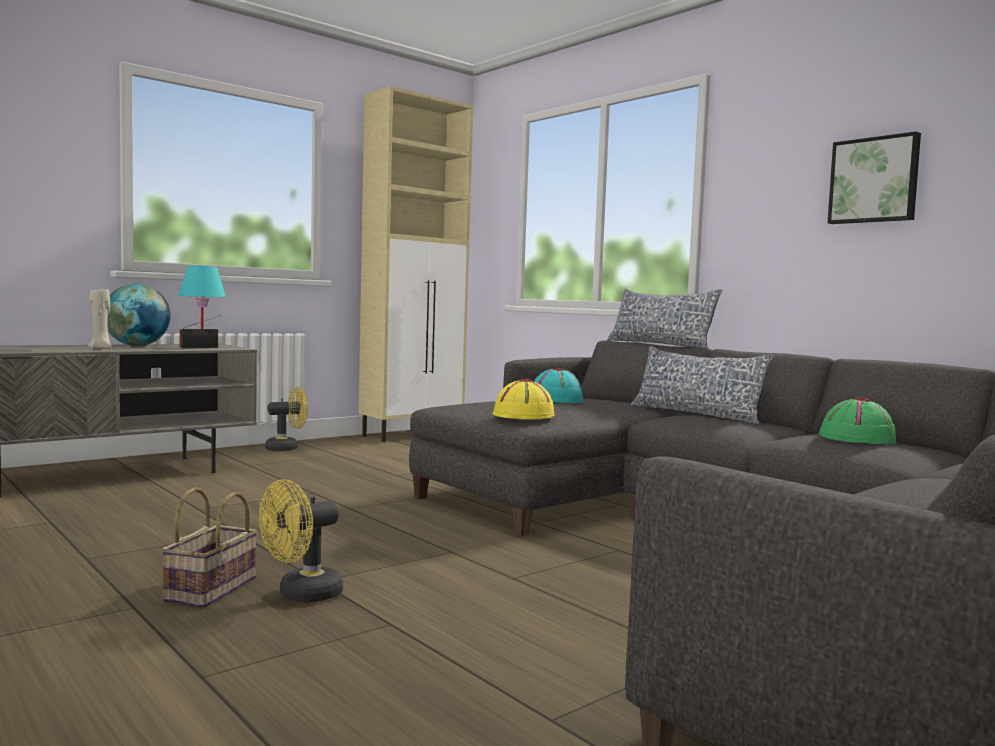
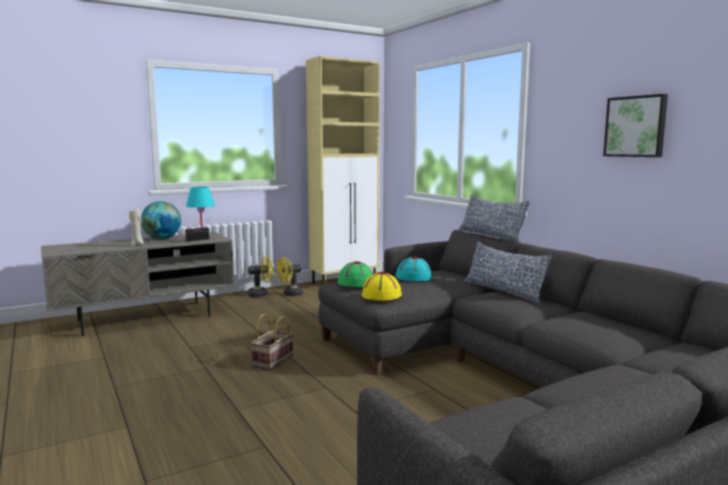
camera: 10 degrees right, 5 degrees up
(211, 591) = (173, 415): basket -> basket (273, 361)
(301, 595) = (222, 420): yellow fan -> yellow fan (290, 294)
(856, 439) = (595, 323): green hat -> green hat (355, 283)

